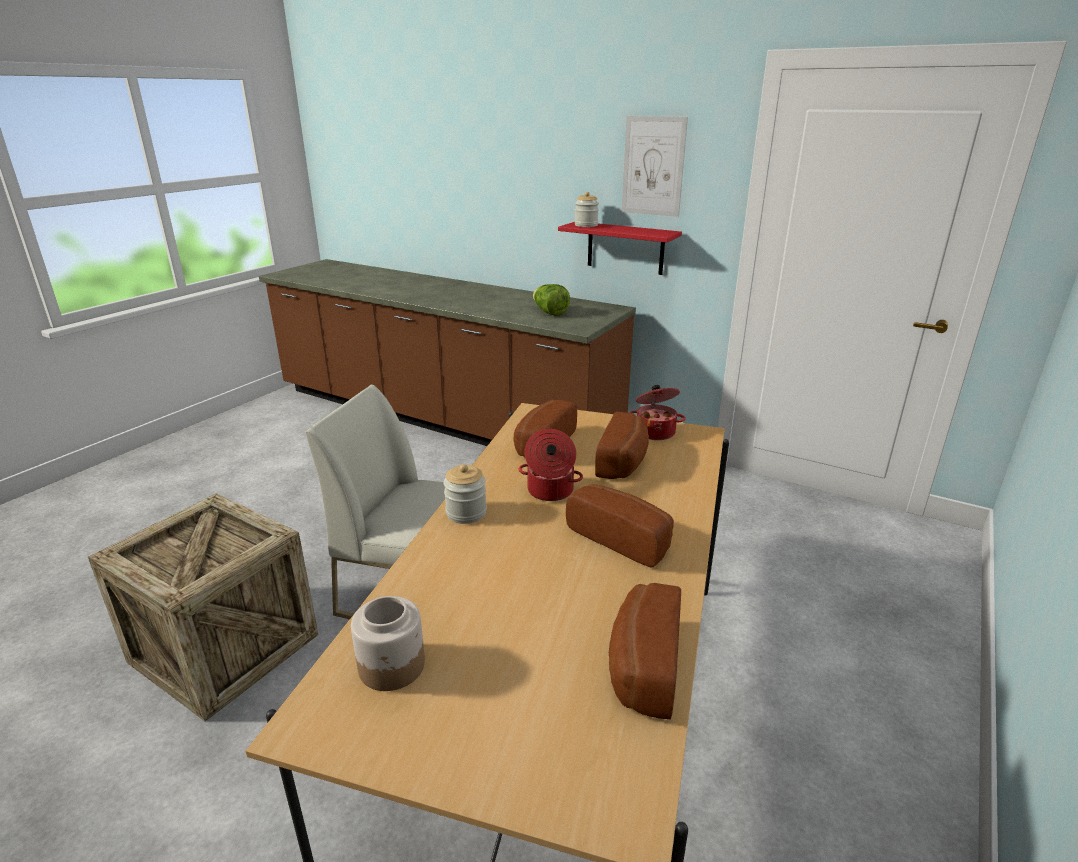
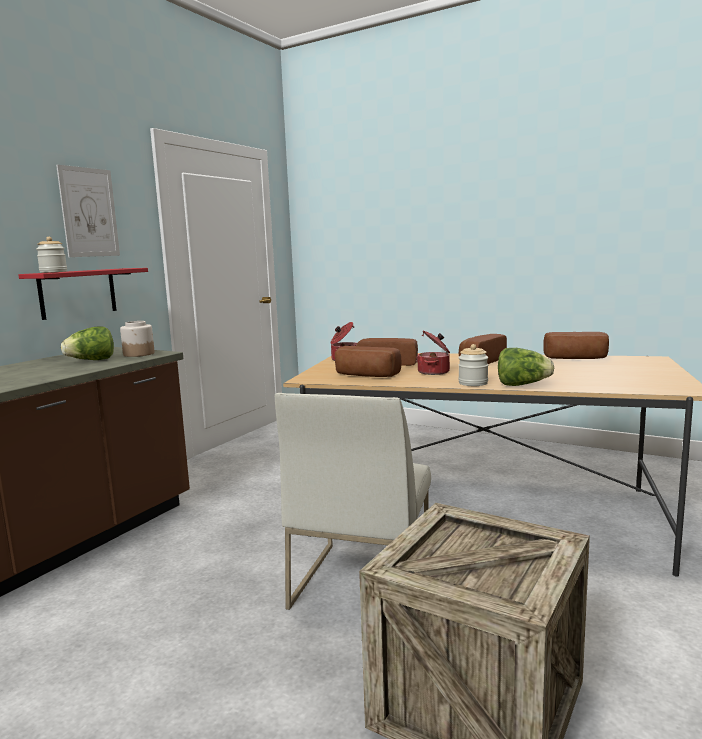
camera: 90 degrees left, 15 degrees down
(392, 666) = (628, 383): jar -> jar (139, 354)
(436, 551) = (522, 385): none -> lettuce

